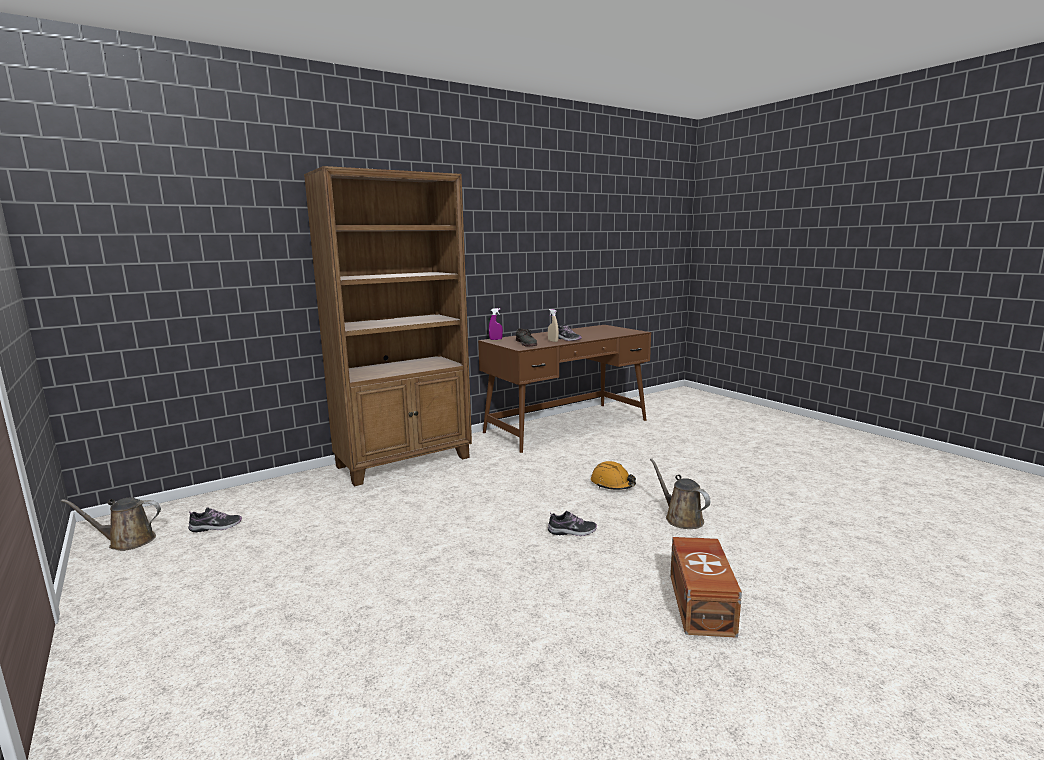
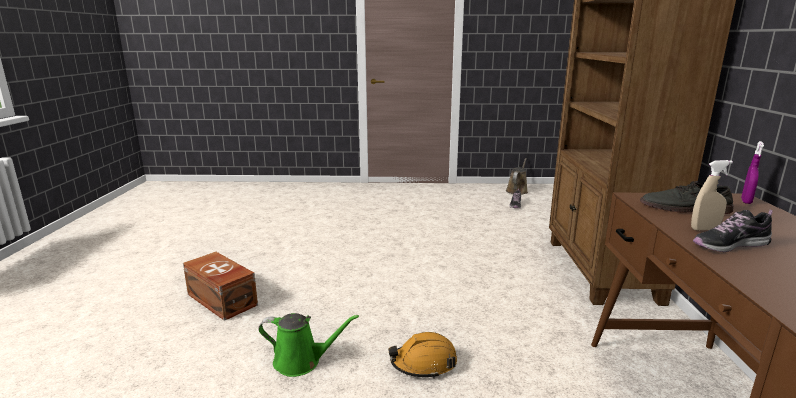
camera: 125 degrees right, 5 degrees up
(572, 531) = (365, 296): shoe -> none
(681, 518) = (301, 361): brown watering can -> green watering can

